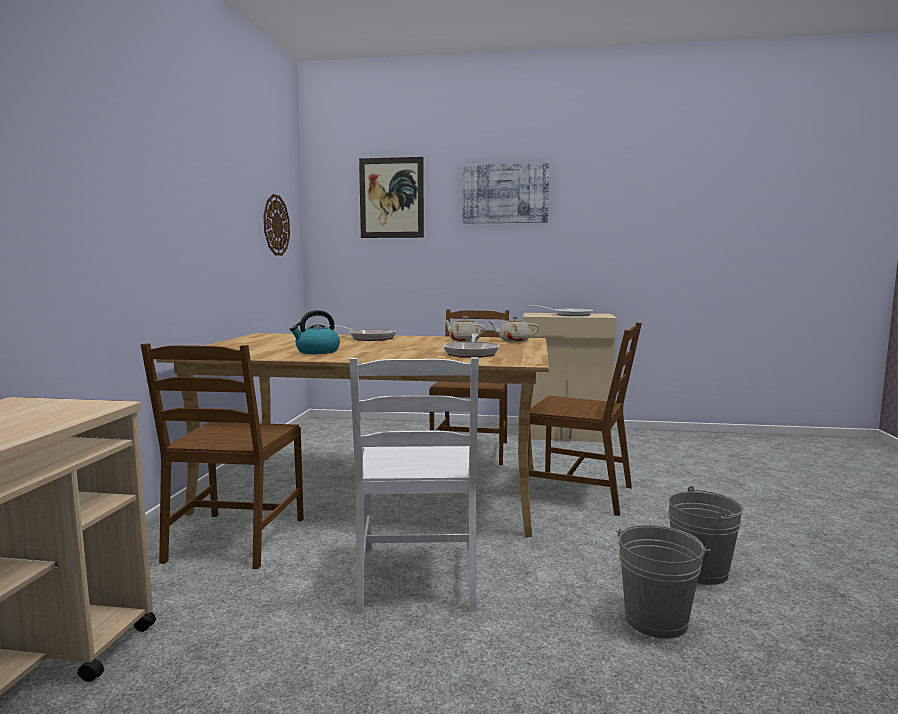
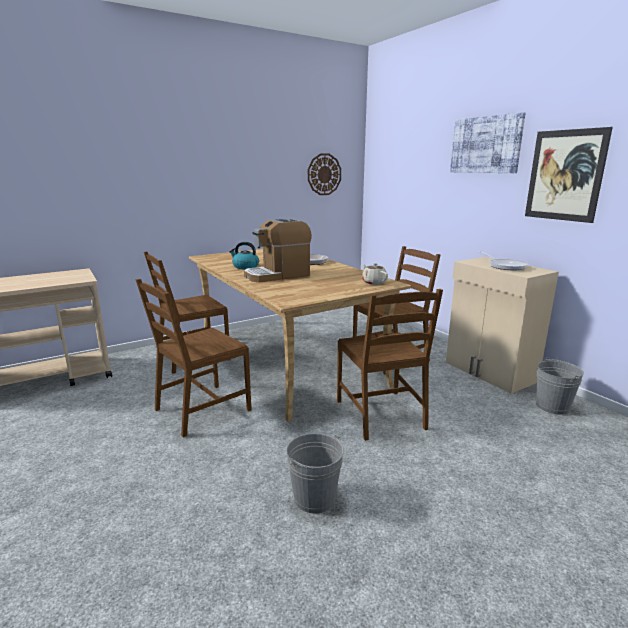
camera: 50 degrees right, 10 degrees up
(391, 198) = (409, 150): picture -> picture (565, 175)
(400, 351) = (277, 275): none -> coffee machine
(418, 578) = (202, 409): white chair -> brown chair
(464, 341) = (346, 275): beige teapot -> none
(471, 353) = (298, 286): frying pan -> none
(656, 620) = (225, 497): grey bucket -> grey bucket (552, 406)

